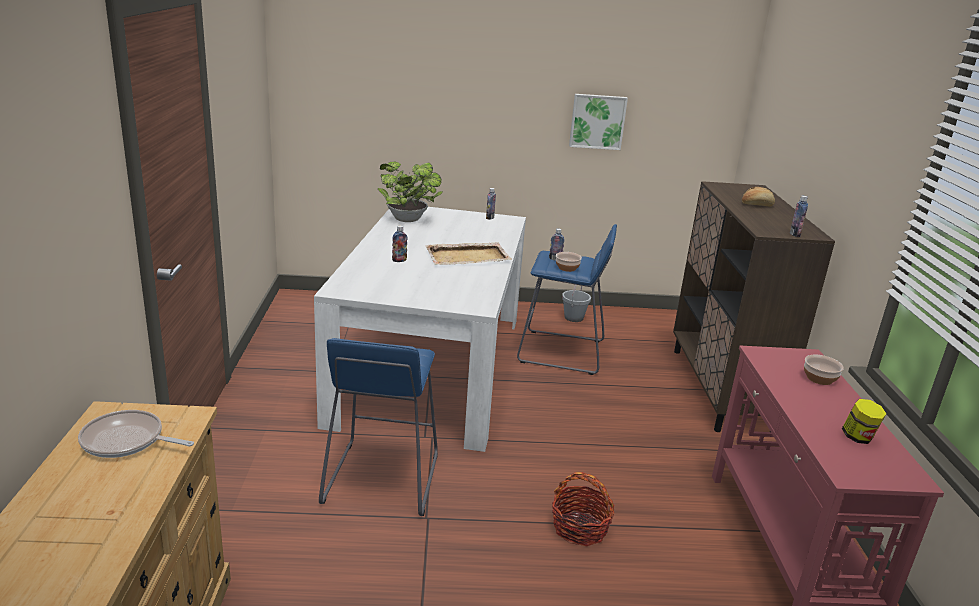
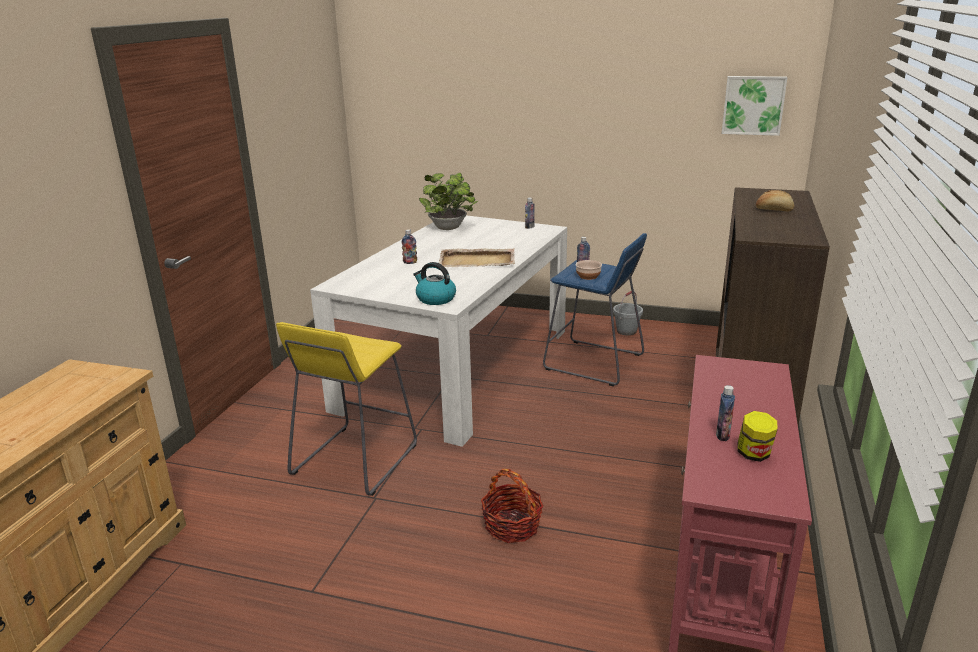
camera: 20 degrees right, 0 degrees up
(127, 441) = (66, 390): frying pan -> none
(382, 479) = (355, 460): blue stool -> yellow stool
(459, 301) = (435, 299): none -> kettle
(597, 121) = (647, 129): picture -> picture (753, 105)
(795, 234) = (785, 239): bottle -> bottle (722, 435)
(819, 379) = (761, 393): bowl -> none

